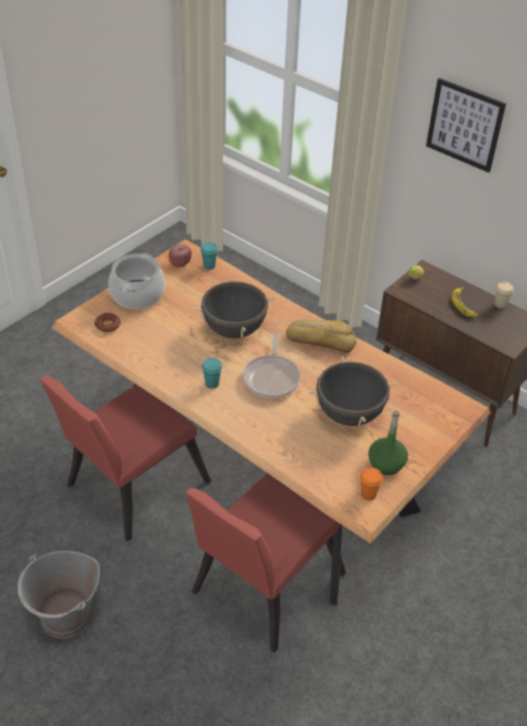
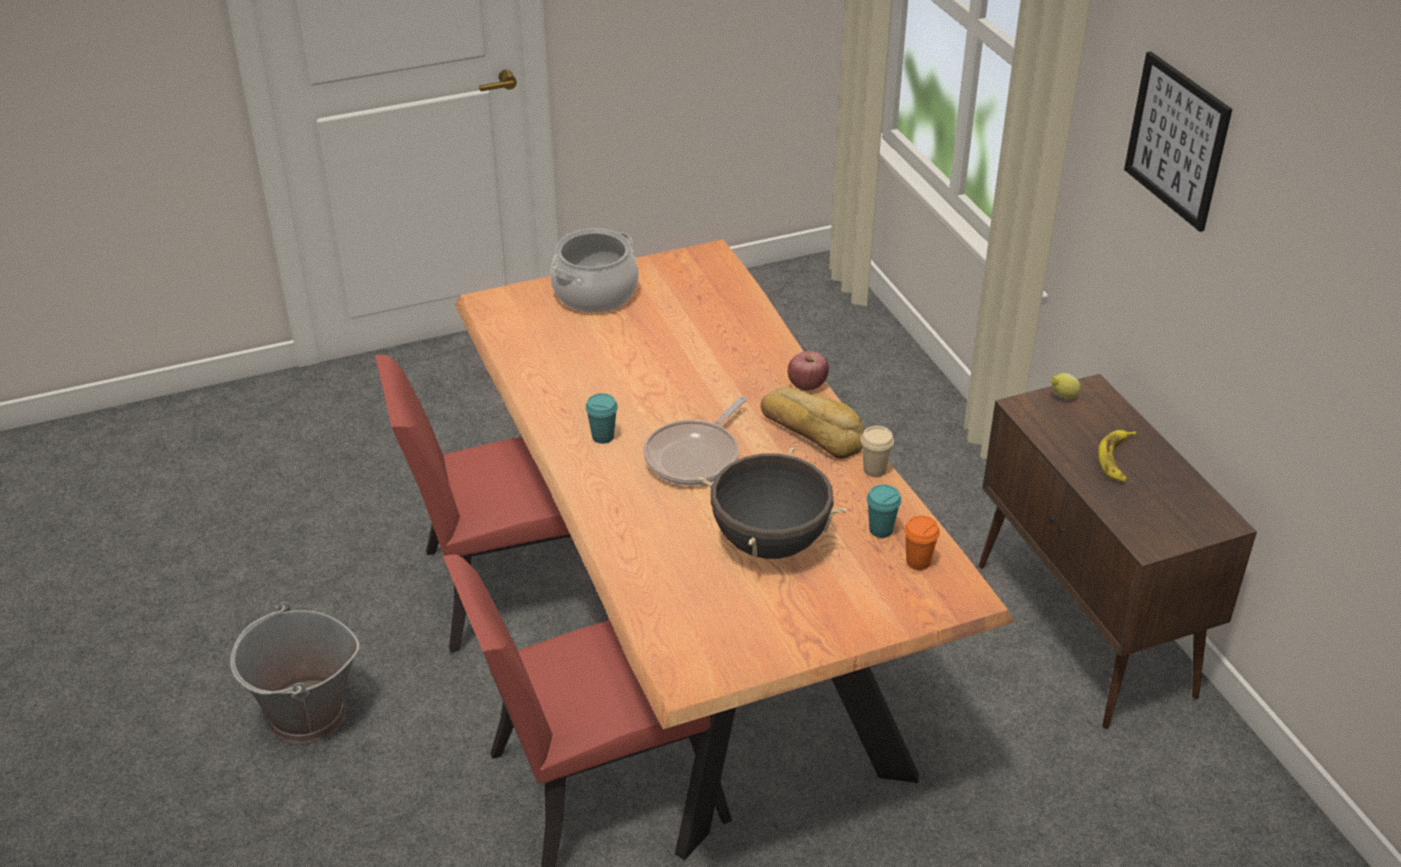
camera: 30 degrees right, 5 degrees down
(107, 325) = (523, 320): donut -> none
(180, 263) = (688, 269): apple -> apple (807, 385)
(209, 266) = (728, 283): turquoise cup -> turquoise cup (881, 530)
(234, 329) = (693, 377): black cooking pot -> none
(368, 494) = (706, 659): orange cup -> orange cup (918, 562)
(386, 463) = (770, 628): green bottle -> none
(500, 304) = (1185, 478): beige cup -> beige cup (874, 470)

